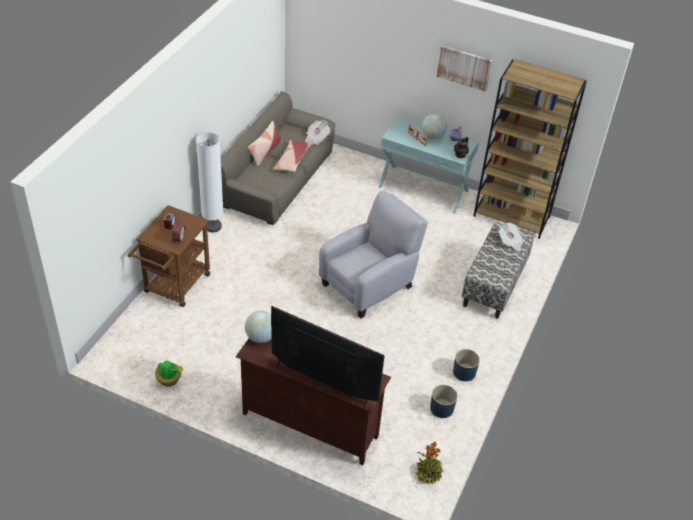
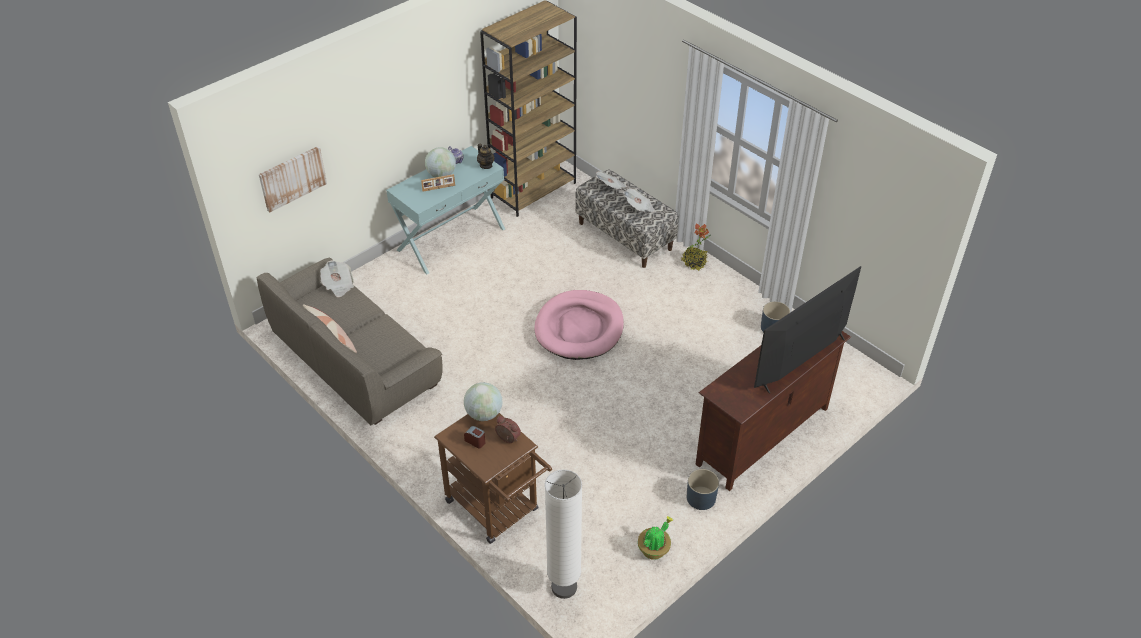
camera: 65 degrees left, 0 degrees up
(213, 226) = (406, 443): white floor lamp -> white floor lamp (564, 587)
(260, 337) = (720, 395): globe -> globe (484, 414)
(292, 160) = (367, 318): pillow -> none
(370, 284) = (579, 328): grey armchair -> pink dog bed
(428, 473) = (850, 363): potted plant -> potted plant (694, 263)
(464, 67) = (434, 79): picture -> picture (292, 178)
(464, 372) = (732, 296): blue planter -> blue planter (700, 498)
(496, 265) = (639, 208): none -> newspaper

